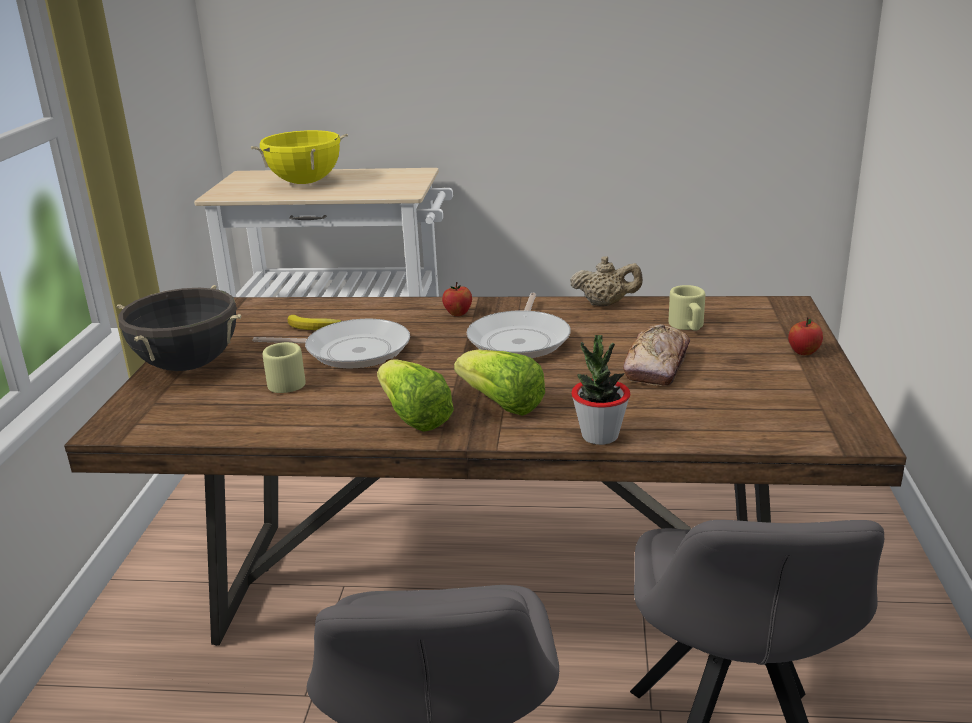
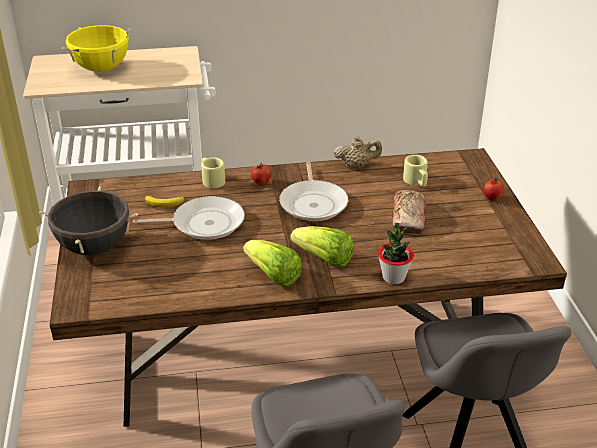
camera: 15 degrees left, 10 degrees up
(285, 381) = (172, 255): beige mug -> beige mug (211, 180)

